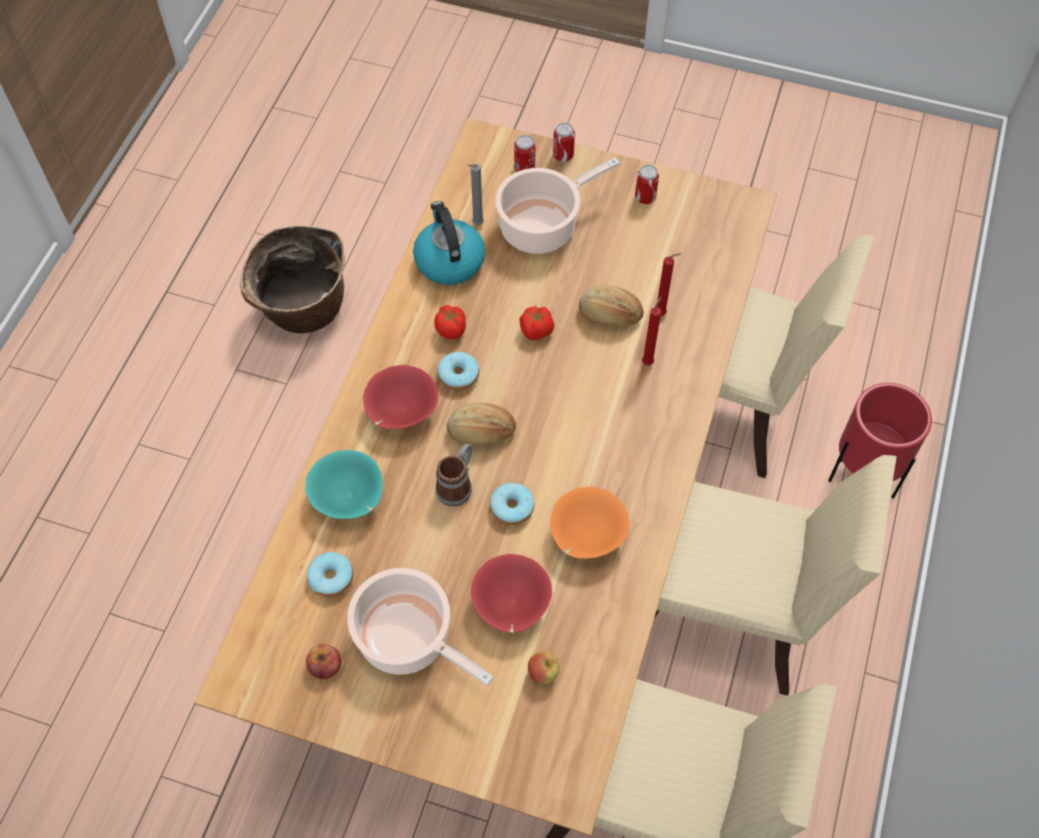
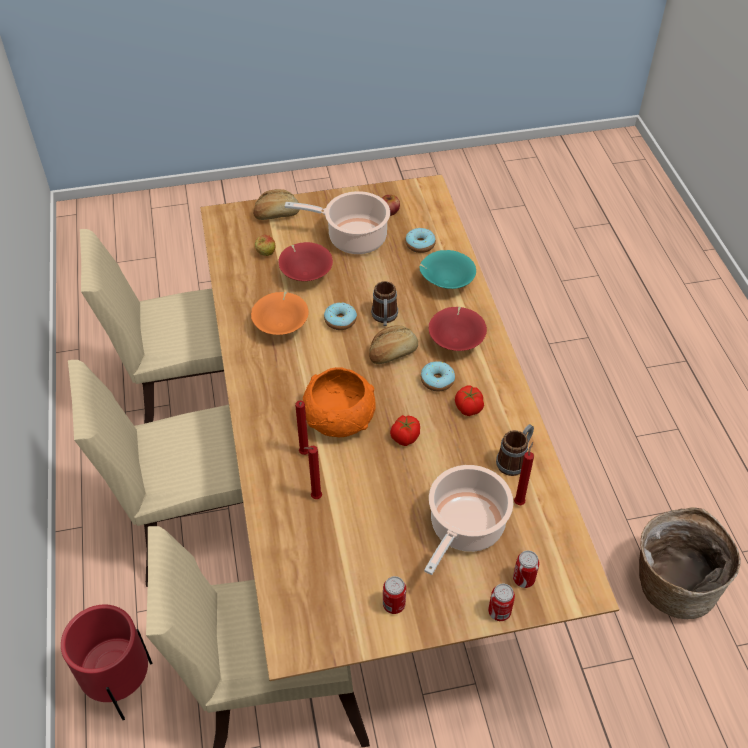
camera: 150 degrees right, 10 degrees down
(449, 260) = (515, 460): kettle -> mug
(476, 224) = (519, 501): grey candle -> red candle
(590, 383) = (339, 418): none -> orange bowl
(610, 316) = (356, 476): bread -> bread (276, 214)

